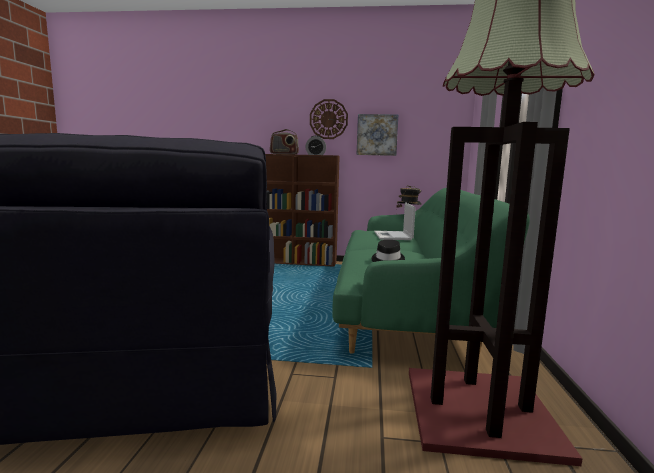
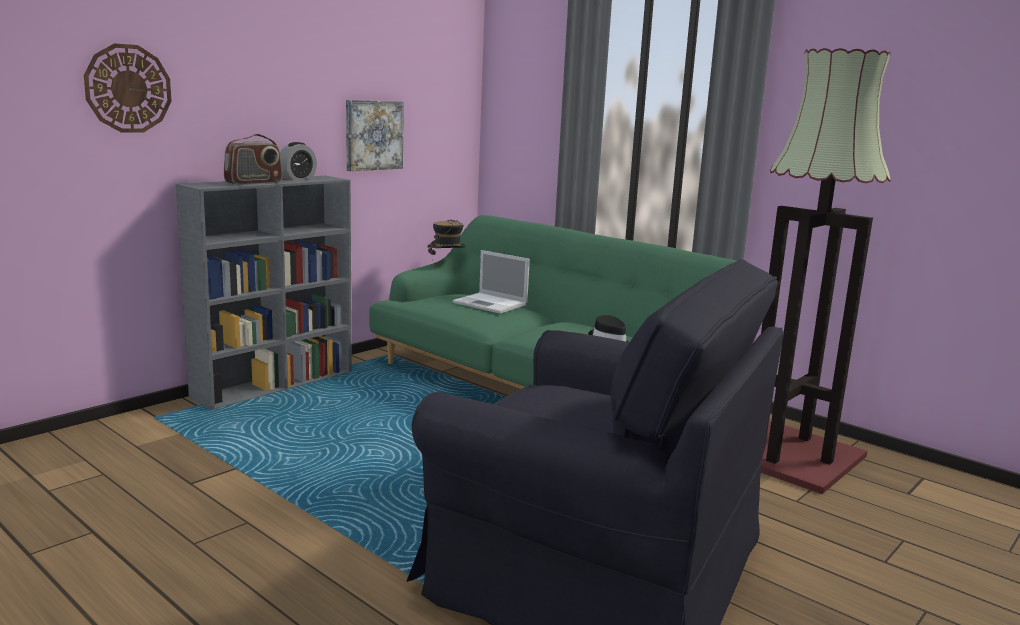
camera: 55 degrees left, 5 degrees up
(295, 262) = (276, 384): brown bookcase -> grey bookcase
(328, 119) = (301, 108): wall clock -> wall clock (128, 88)

